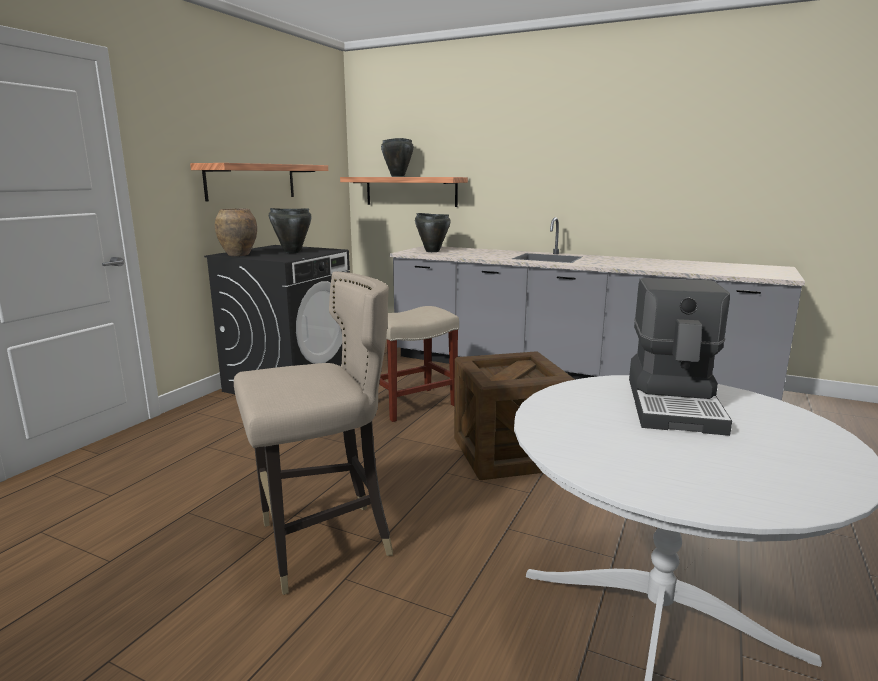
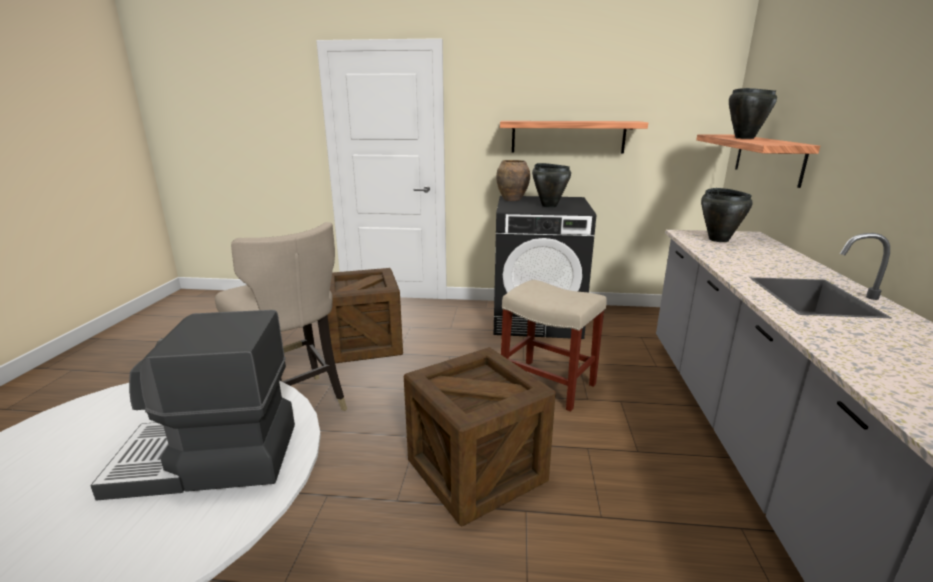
camera: 70 degrees right, 5 degrees up
(210, 481) = (365, 344): none -> crate

